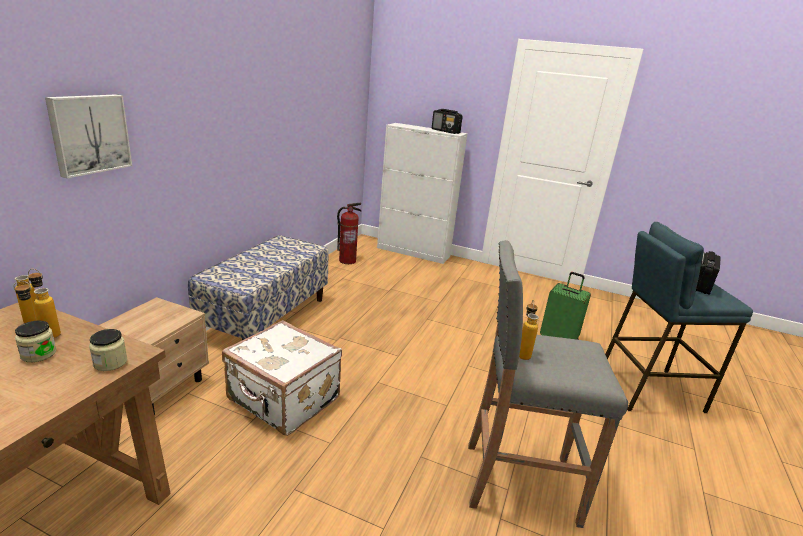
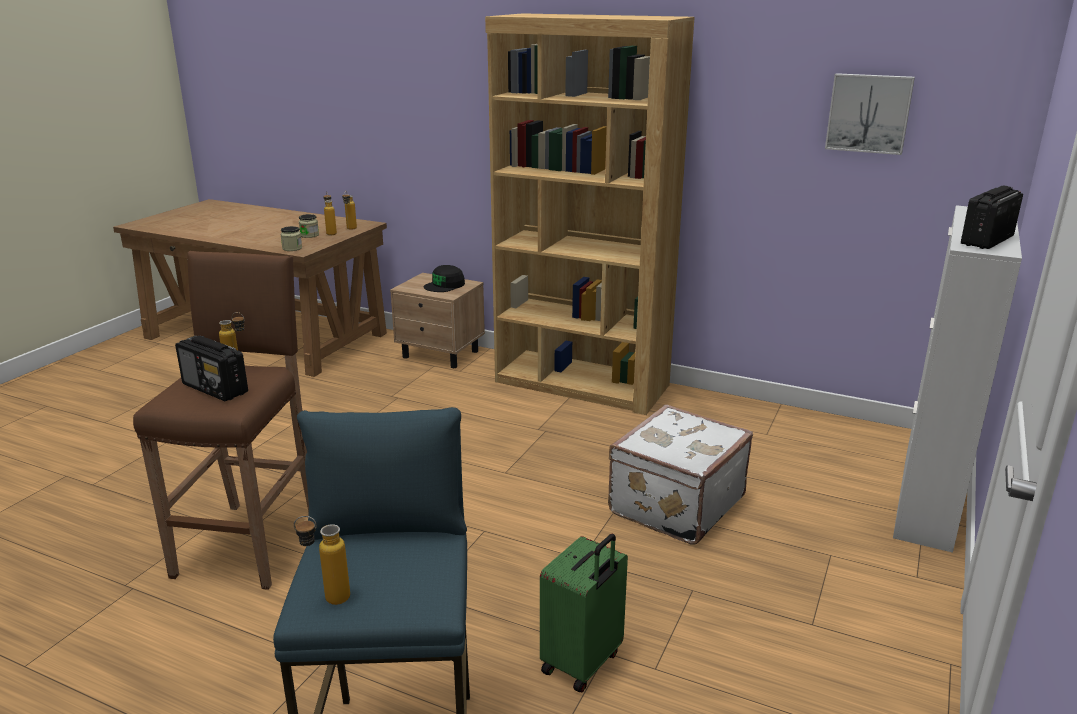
camera: 95 degrees right, 0 degrees up
(89, 134) = (447, 118): picture -> picture (869, 113)
(153, 316) = (444, 285): none -> black cap
(266, 318) = (582, 384): bench -> brown bookcase
(283, 400) = (417, 406): white suitcase -> white suitcase (674, 504)
(347, 261) = (808, 429): fire extinguisher -> none
(517, 481) = (250, 542): grey stool -> brown stool
(701, 285) = (387, 581): radio -> radio (215, 389)
(726, 296) = (327, 598): none -> bottle

